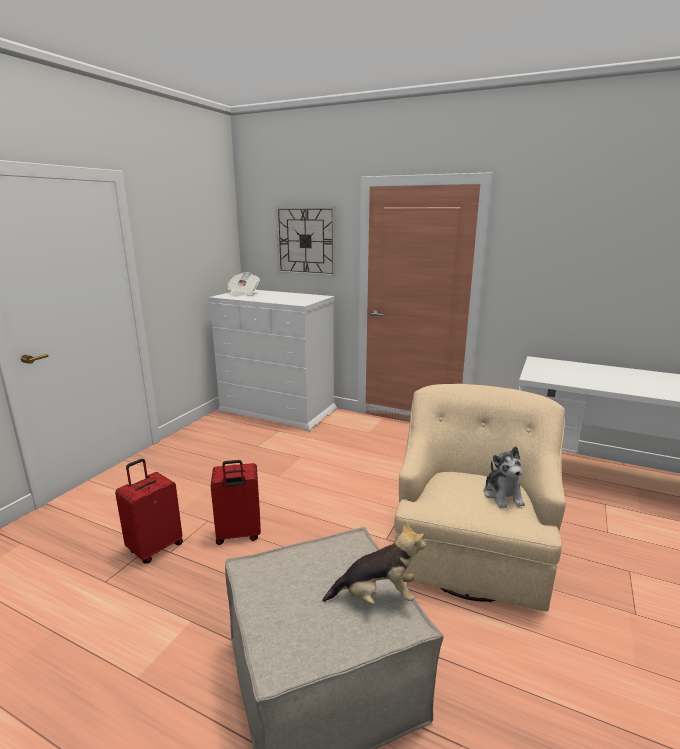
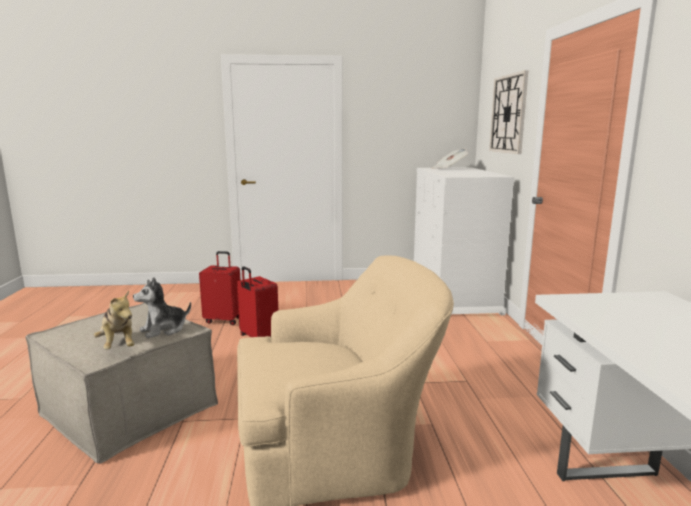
camera: 60 degrees right, 5 degrees down
(502, 495) = (306, 371): plush toy -> plush toy (164, 330)

